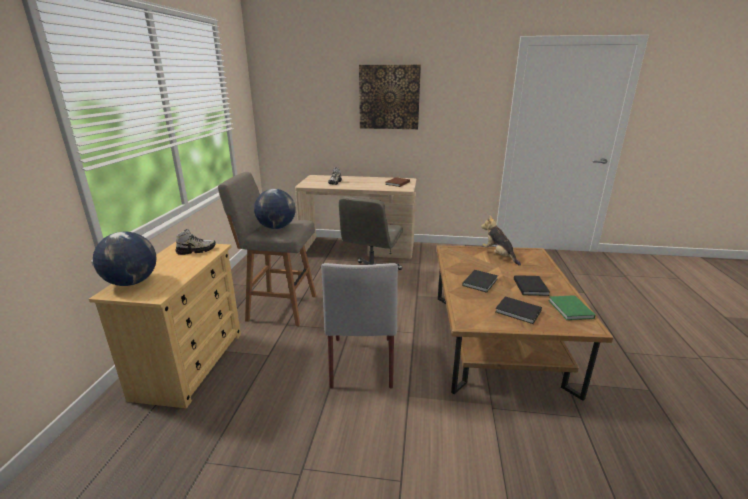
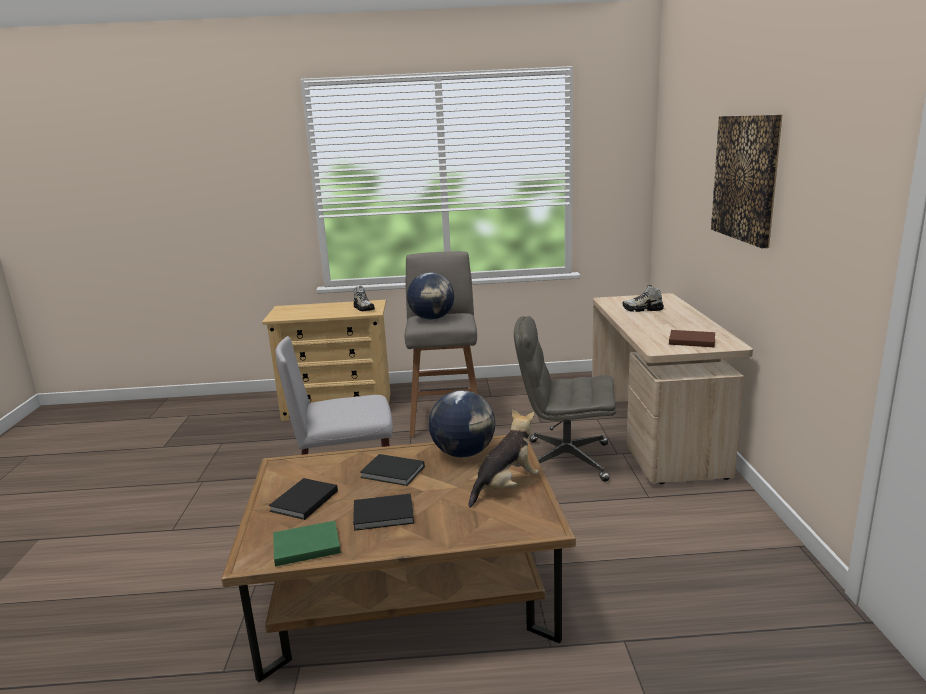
camera: 80 degrees right, 5 degrees down
(131, 282) = (299, 308): globe -> globe (463, 453)

